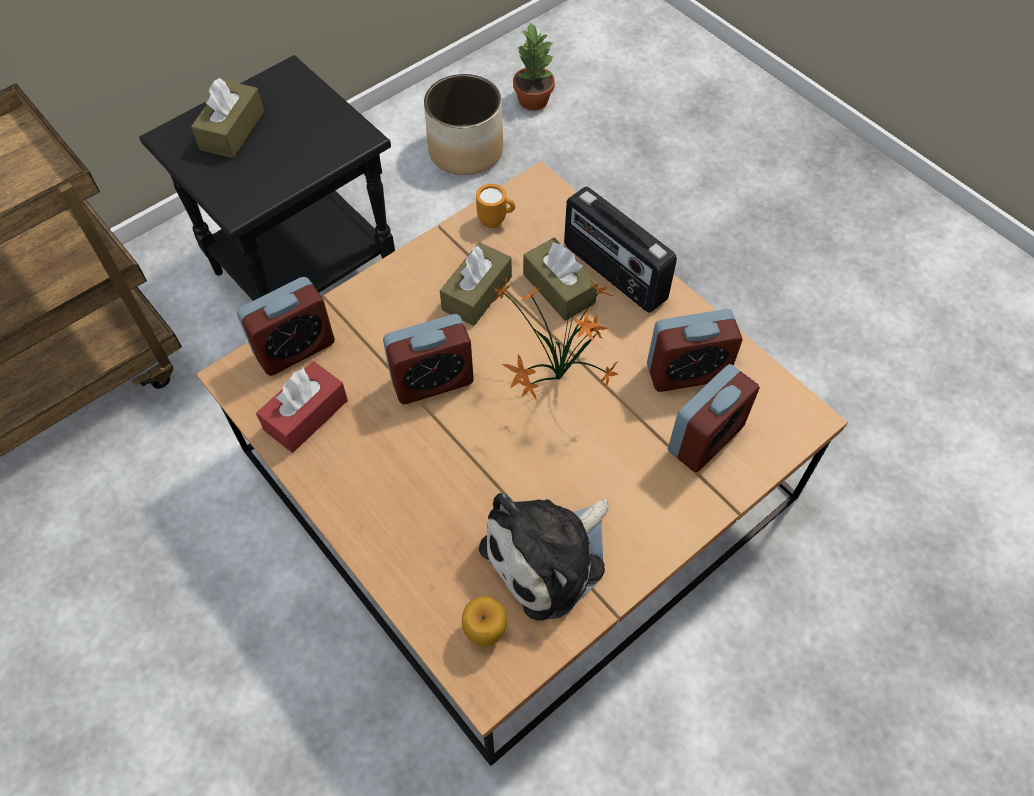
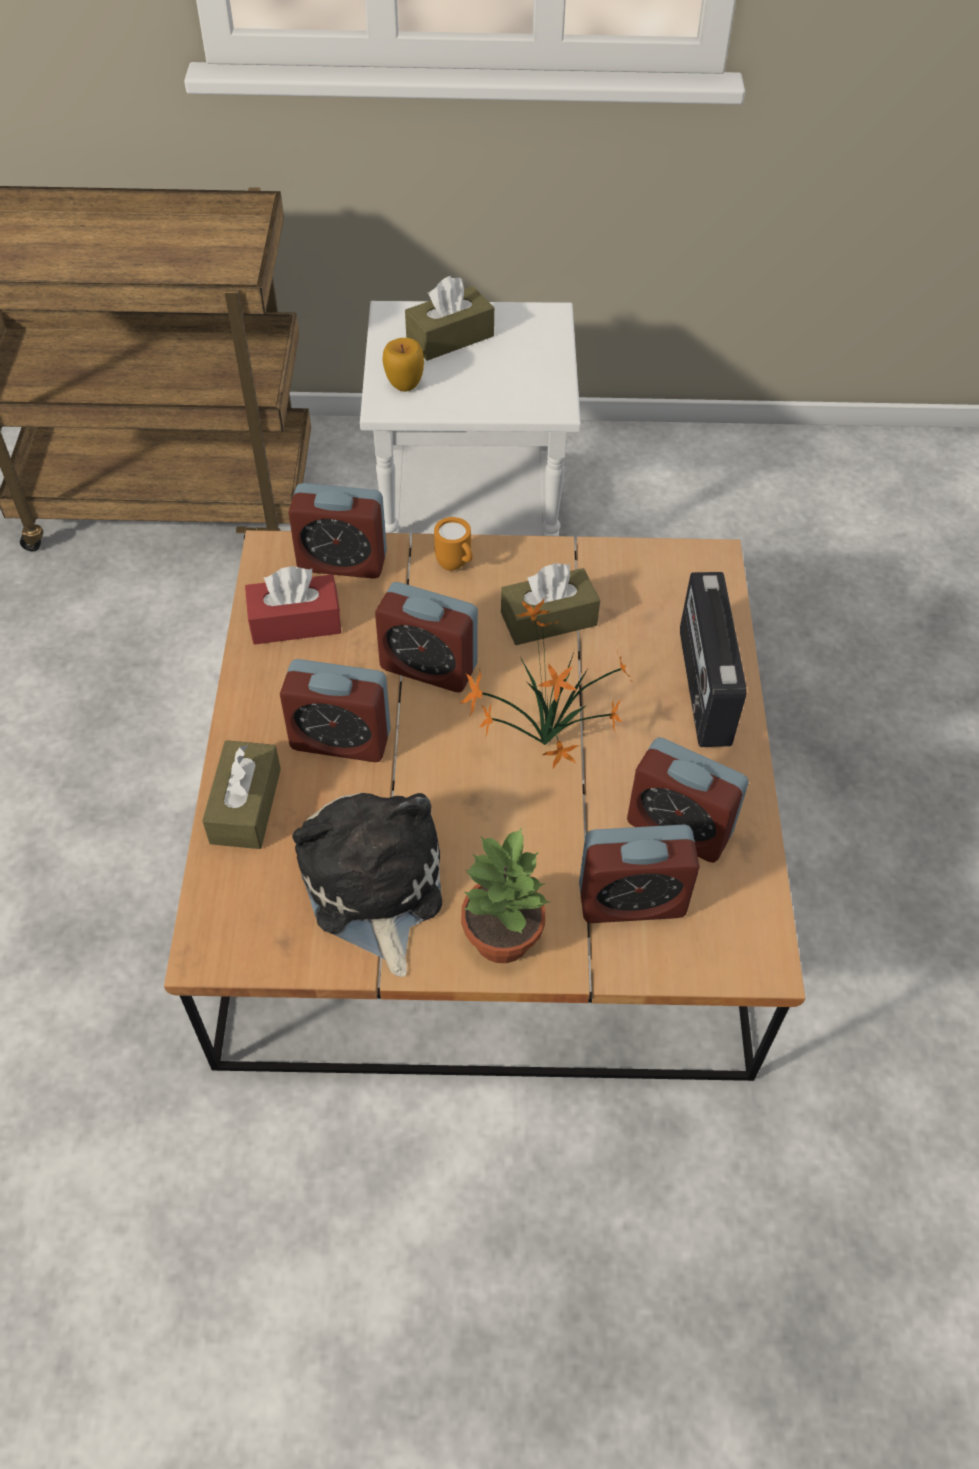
camera: 40 degrees right, 5 degrees down
(304, 271) = (473, 532): black side table -> white side table
(425, 474) = (340, 740): none -> alarm clock
(464, 151) = (733, 514): planter -> none
(485, 631) = (253, 905): apple -> apple (404, 384)
(496, 221) = (635, 567): orange mug -> orange mug (456, 566)
(532, 100) = (856, 505): potted plant -> potted plant (502, 935)
(549, 556) = (373, 888): plush toy -> plush toy turned 75 degrees clockwise
(559, 288) = (632, 665): brown tissue box -> brown tissue box (245, 806)

